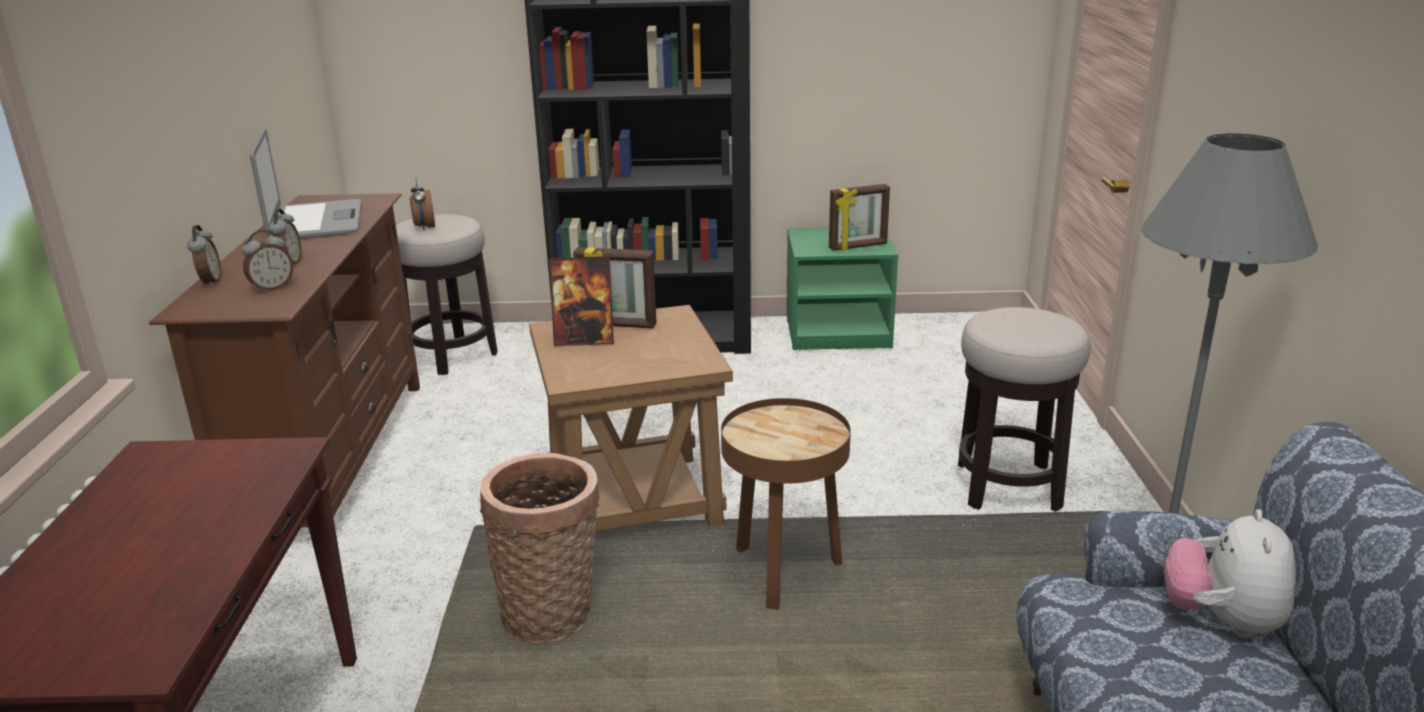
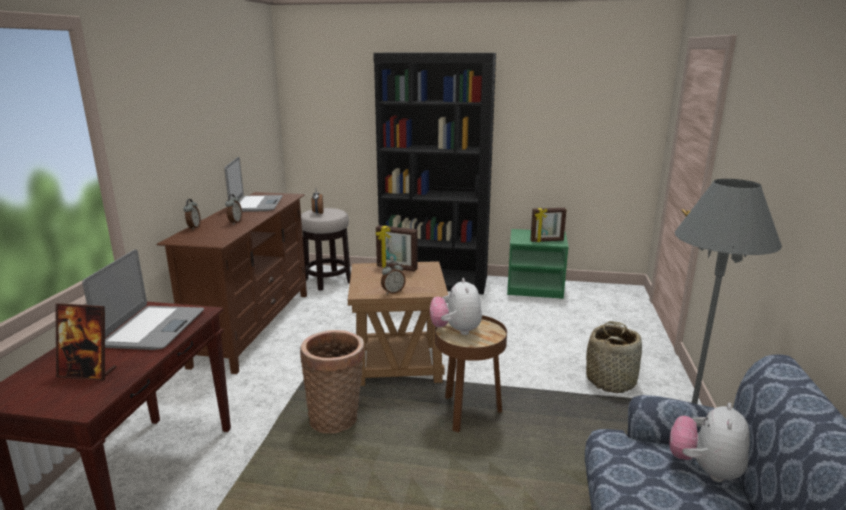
camera: 10 degrees right, 5 degrees down
(207, 494) = (153, 328): none -> laptop
(272, 288) = (221, 232): alarm clock -> alarm clock (393, 292)
(584, 340) = (377, 274): picture frame -> picture frame (88, 373)
(758, 432) = (456, 330): none -> plush toy
(1008, 486) = (611, 380): stool -> basket

